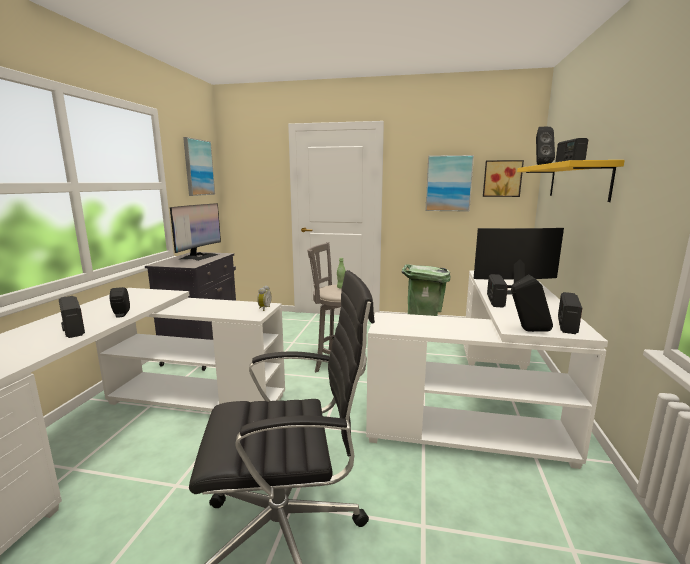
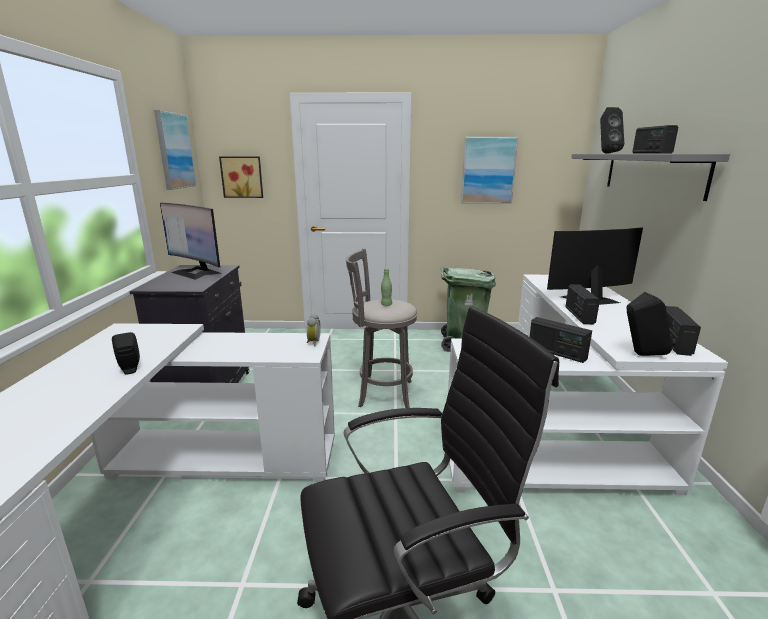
camera: 10 degrees left, 5 degrees up
(73, 329) = (72, 399): radio -> radio (556, 353)
(199, 256) = (196, 272): monitor -> monitor turned 120 degrees clockwise
(502, 178) = (548, 165): picture -> picture (242, 177)
(577, 181) = (652, 173): yellow shelf -> grey shelf

